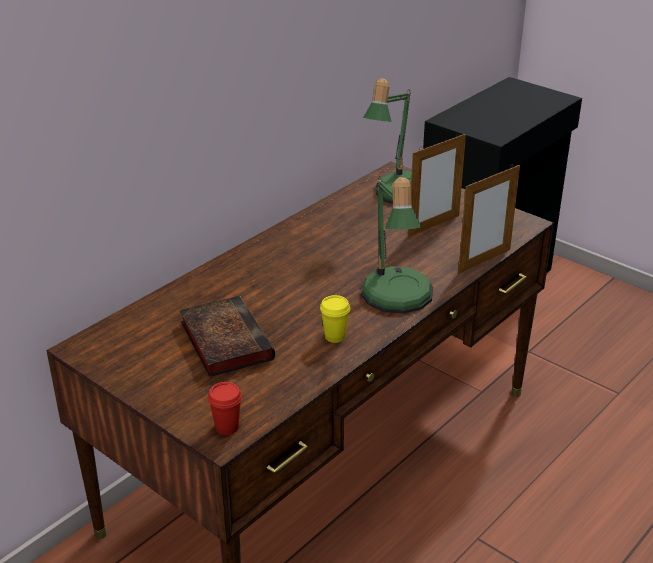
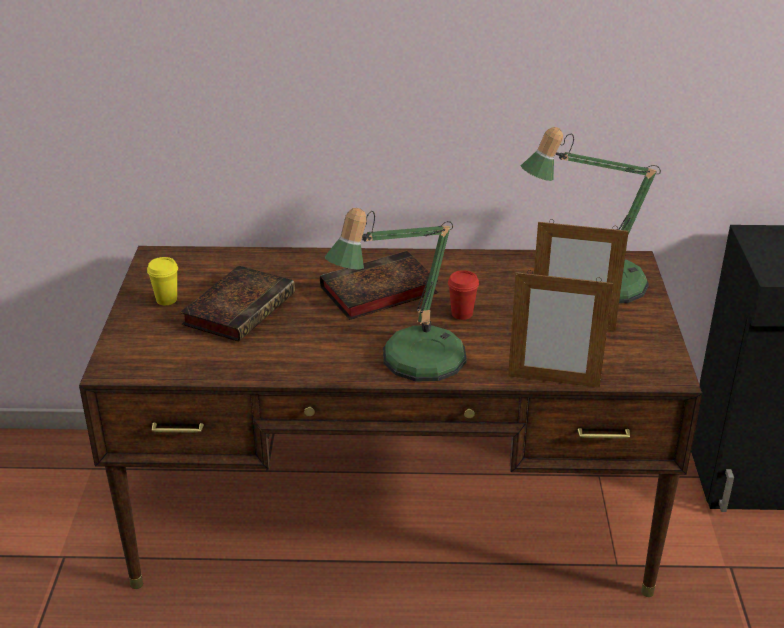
camera: 50 degrees right, 0 degrees up
(227, 427) = (129, 364): red cup -> red cup (462, 314)
(292, 274) = (376, 292): none -> book
(334, 336) = (312, 356): yellow cup -> yellow cup (166, 300)

